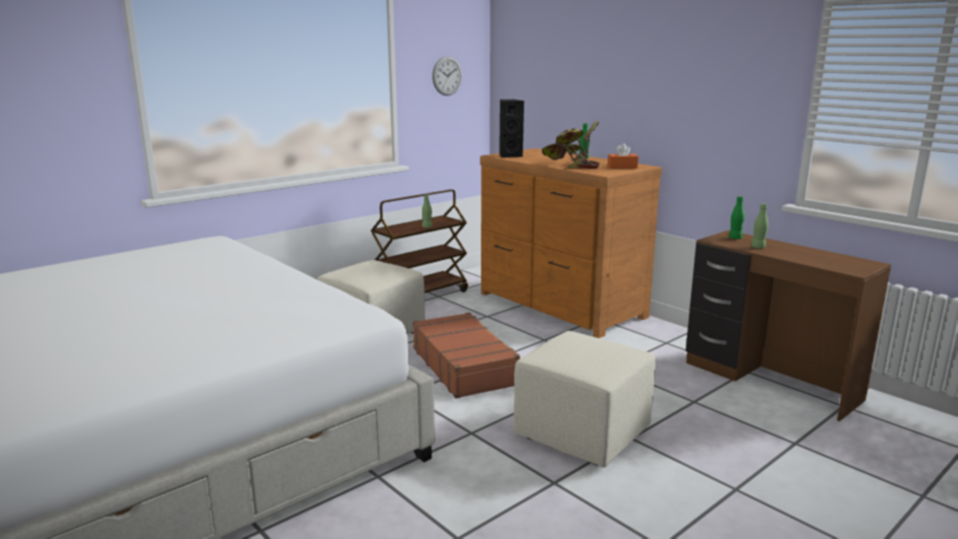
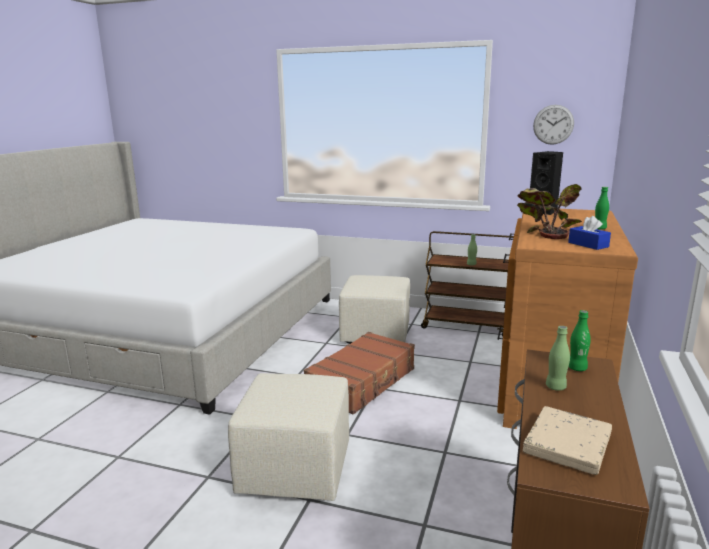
camera: 60 degrees right, 0 degrees up
(622, 167) = (588, 245): orange tissue box -> blue tissue box
(828, 261) = (567, 444): none -> beige book

